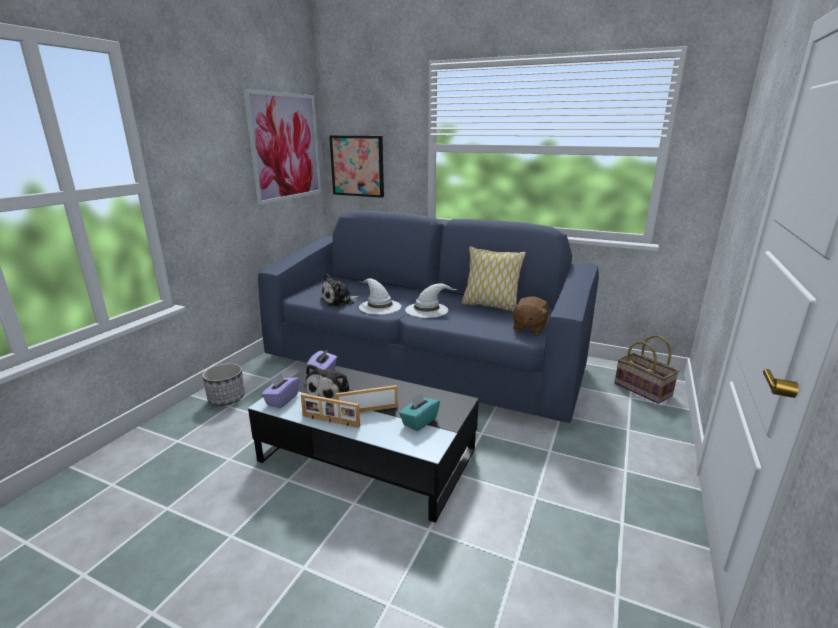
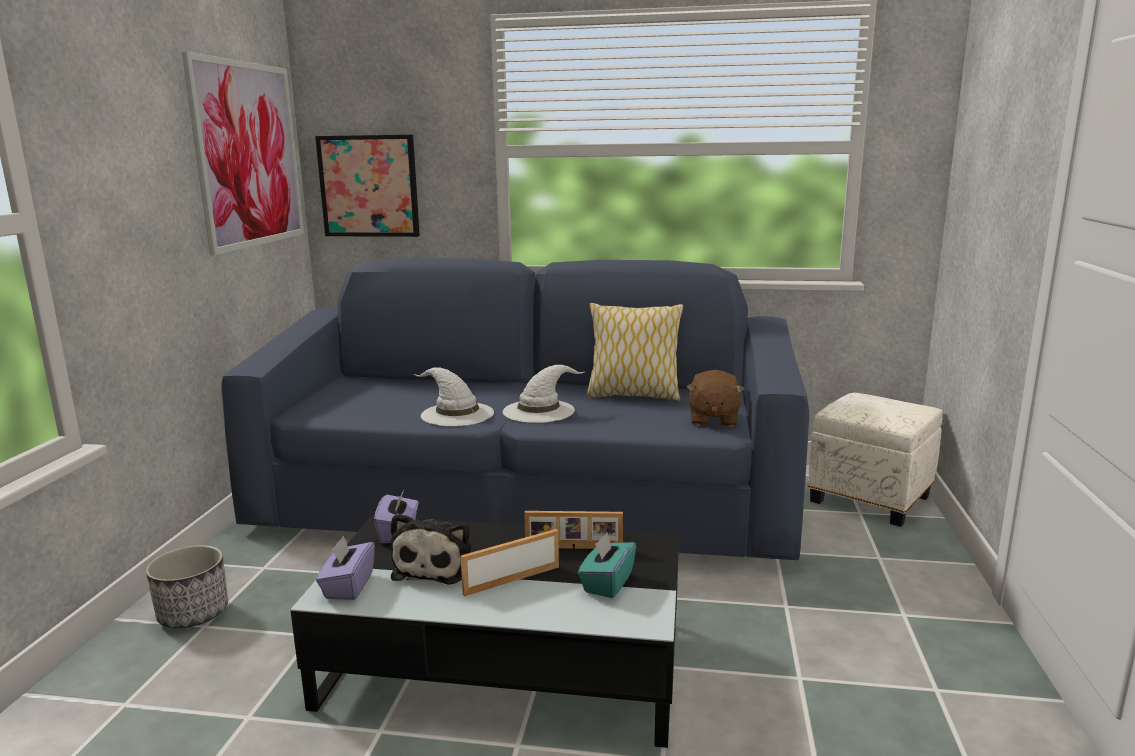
camera: 15 degrees left, 5 degrees down
(330, 421) = (457, 607): picture frame -> picture frame (574, 548)
(339, 301) = (380, 413): plush toy -> none
(643, 389) = (871, 499): basket -> white ottoman

